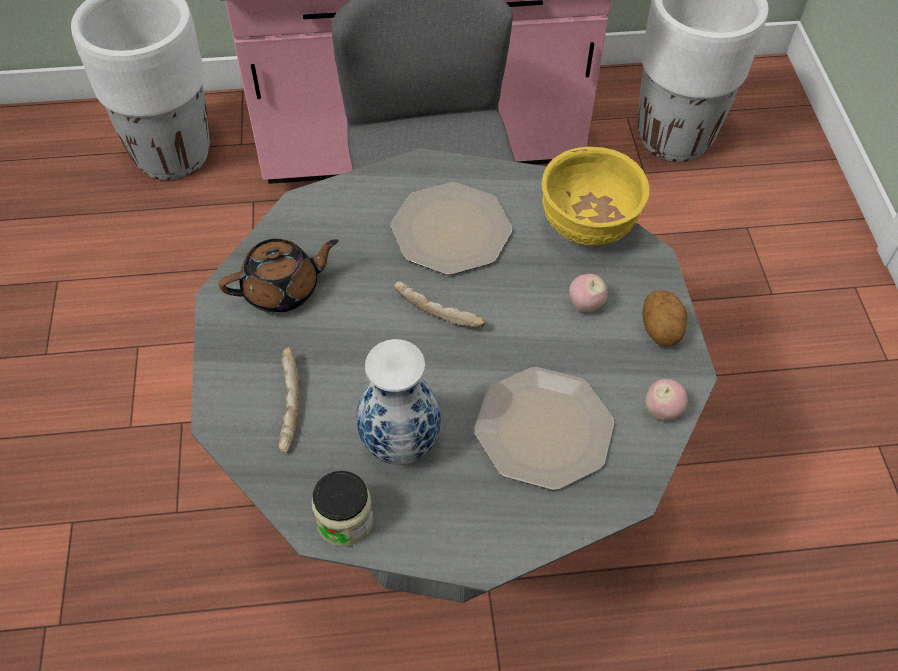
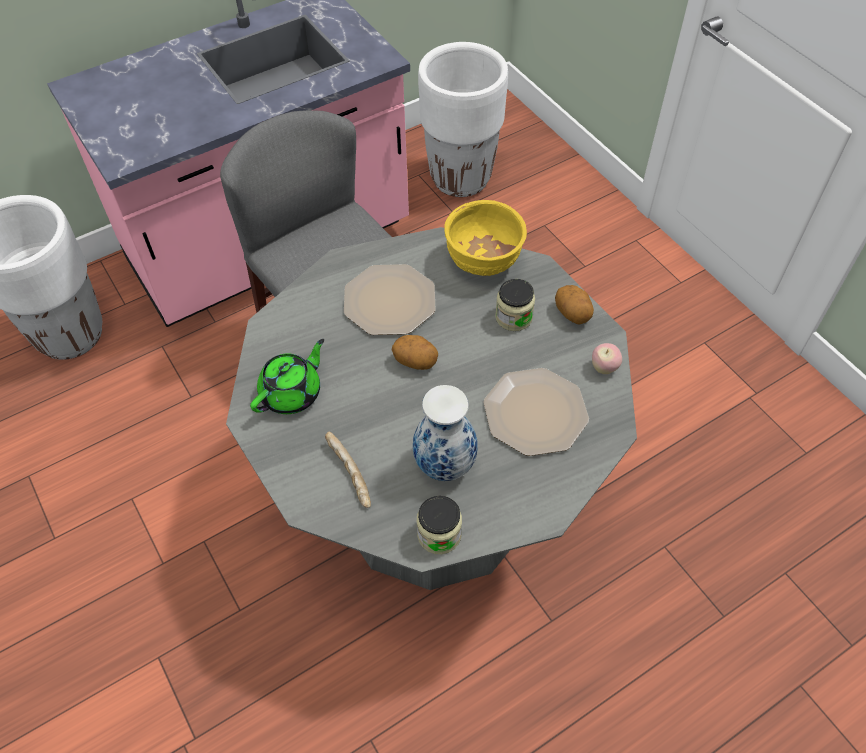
camera: 25 degrees left, 0 degrees up
(283, 289) = (292, 393): brown teapot -> green teapot
(439, 310) = (415, 361): bread -> potato
(585, 305) = (513, 317): apple -> jar

